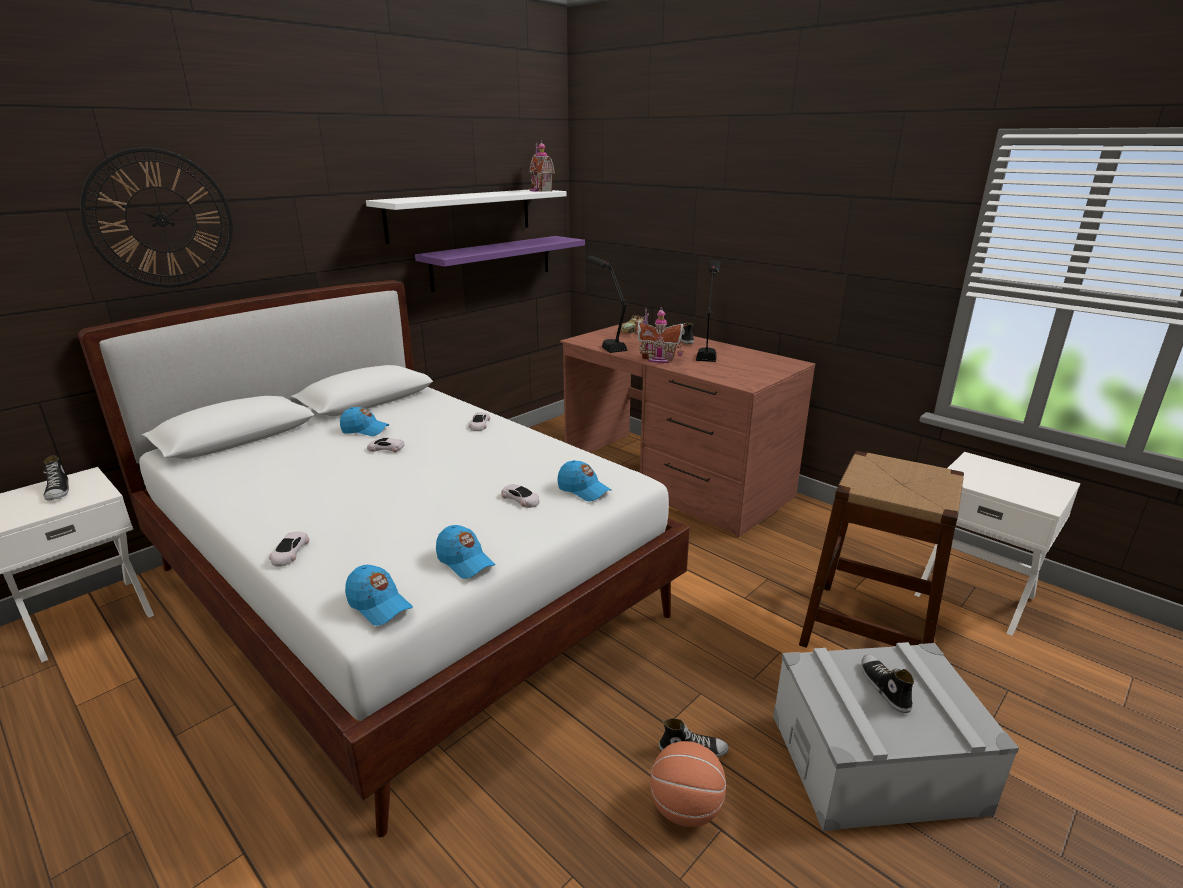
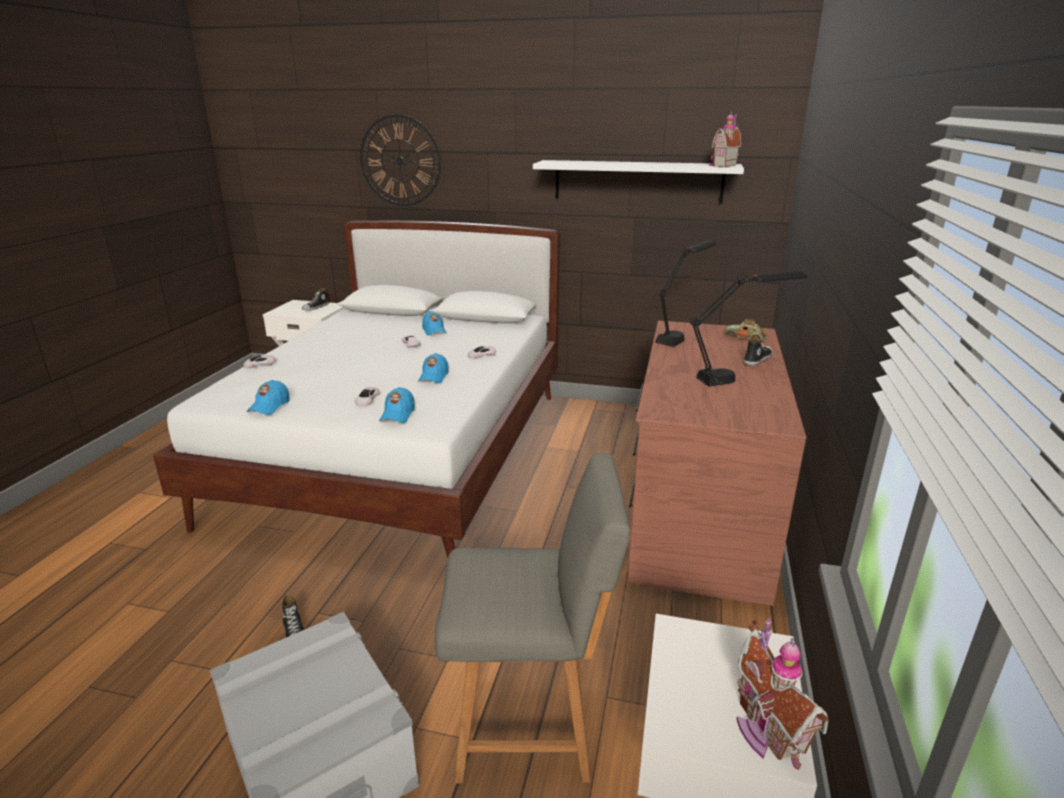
camera: 60 degrees right, 0 degrees up
(379, 605) = (210, 399): blue cap -> blue cap (433, 377)
(492, 262) = (668, 233): purple shelf -> none
(658, 359) = (670, 362): toy house -> toy house (766, 731)
(686, 808) = (234, 646): basketball -> none
(869, 631) = (530, 723): brown stool -> grey chair
(883, 687) = (318, 686): shoe -> none

